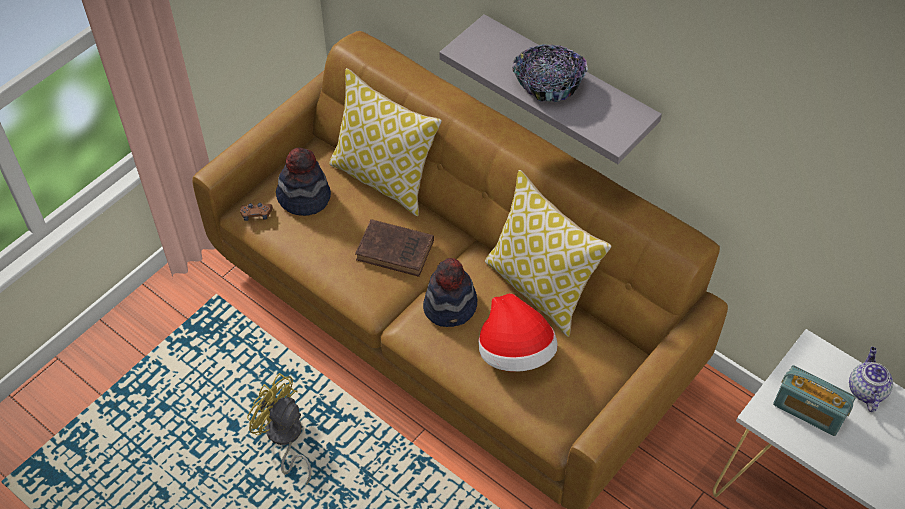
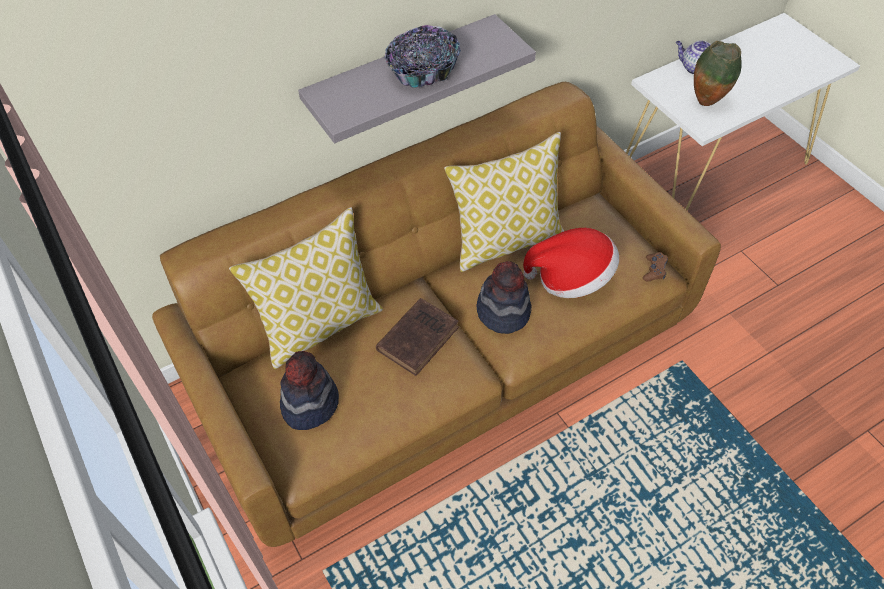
camera: 70 degrees left, 0 degrees up
(256, 214) = (310, 457): brown game controller -> brown game controller (654, 270)
(284, 438) = (531, 541): yellow fan -> none
(808, 410) = (706, 102): radio -> vase

